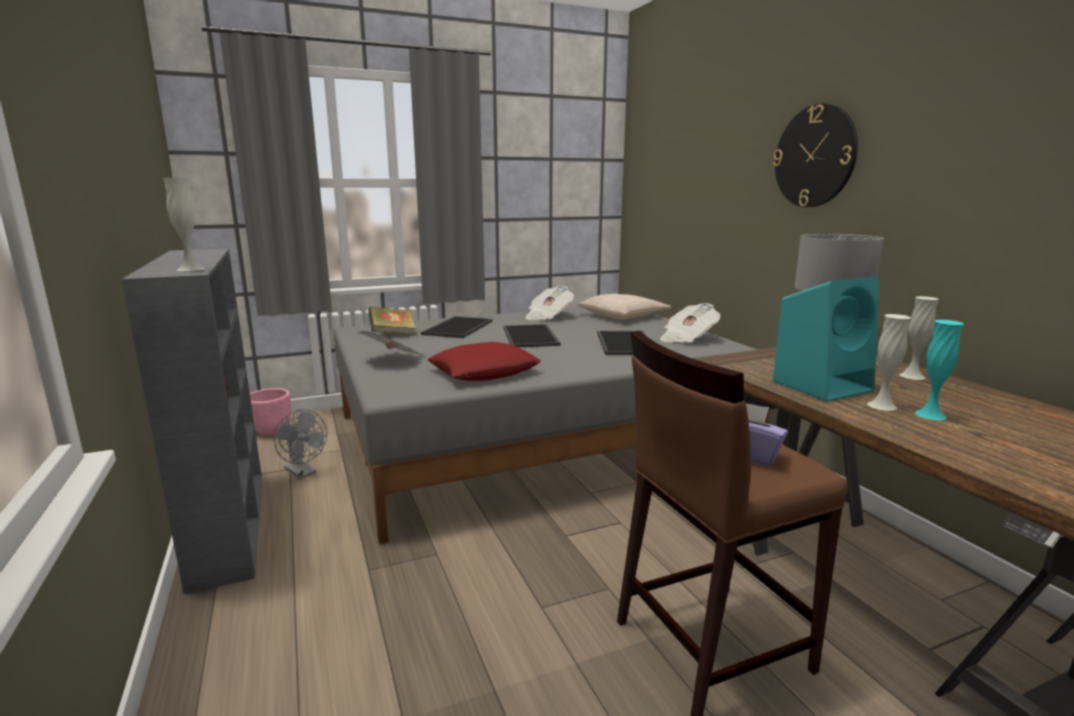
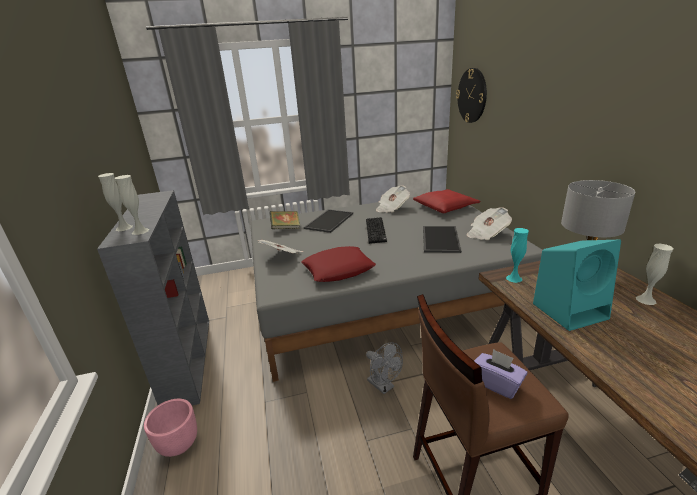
camera: 10 degrees right, 10 degrees up
(271, 430) = (217, 284): pink planter -> pink planter (179, 444)
(303, 473) = (233, 321): grey fan -> grey fan (384, 386)
(531, 336) = (376, 231): tray -> keyboard
(623, 315) = (445, 207): beige pillow -> red pillow
(815, 156) = (590, 110): wall clock -> wall clock (472, 95)
(882, 405) = (611, 338): white vase -> white vase (124, 228)
(930, 415) = (647, 352): turquoise vase -> turquoise vase (514, 278)

